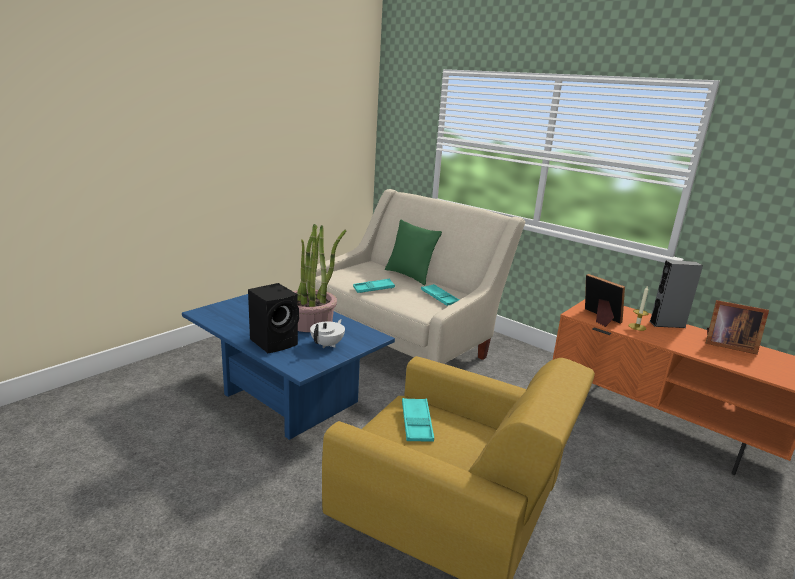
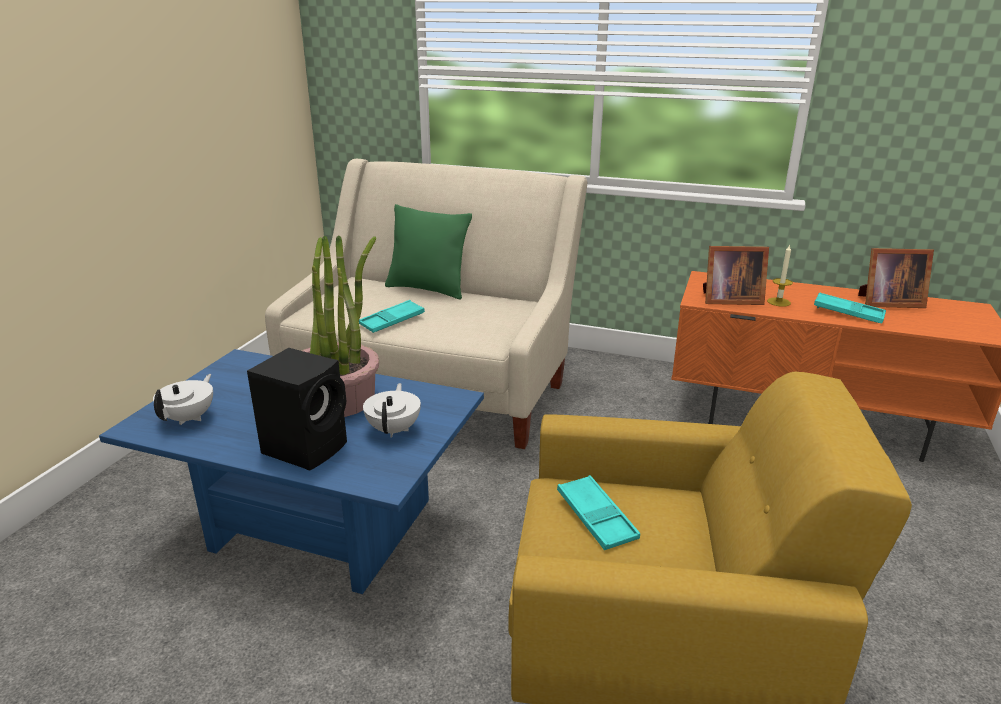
camera: 20 degrees left, 5 degrees up
(228, 314) = (189, 418): none -> white teapot
(439, 298) = (496, 314): turquoise tray -> turquoise tray (848, 313)
(599, 318) = (728, 300): picture frame -> picture frame turned 150 degrees clockwise
(667, 324) = (806, 291): grey speaker -> none

